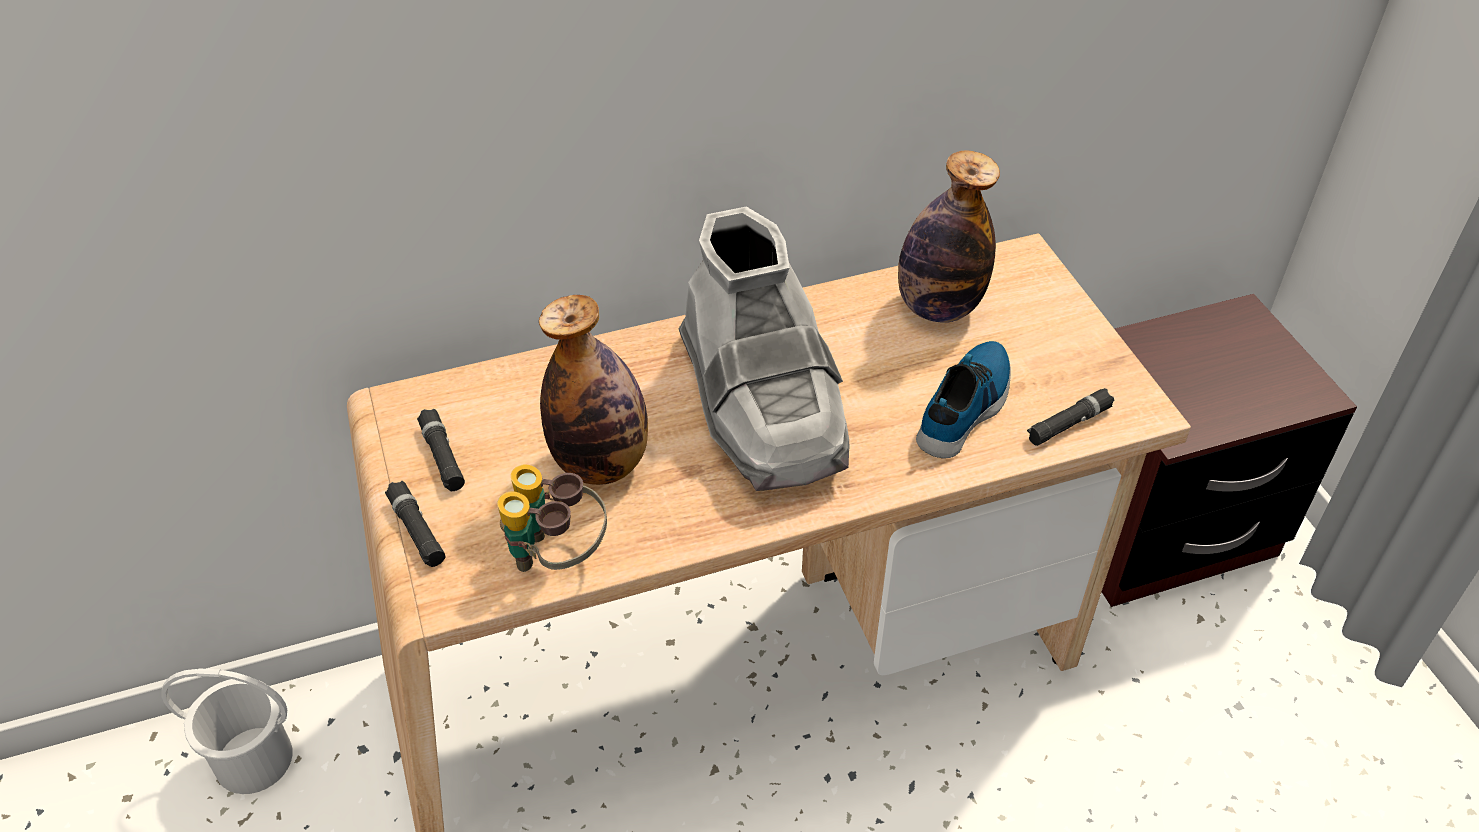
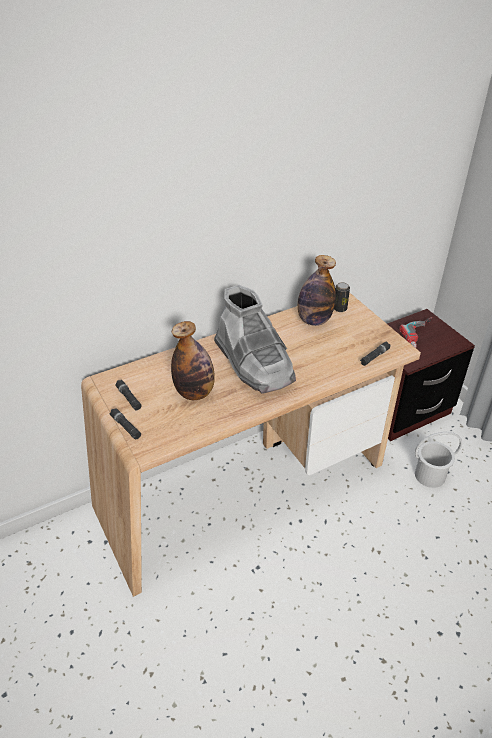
camera: 10 degrees left, 5 degrees down
(254, 761) = (42, 553): white bucket -> white bucket (430, 476)
(556, 557) = (186, 429): binoculars -> none
(966, 406) = (334, 355): shoe -> none
(1010, 283) = (340, 308): none -> can
(1223, 363) = (421, 335): none -> power drill

